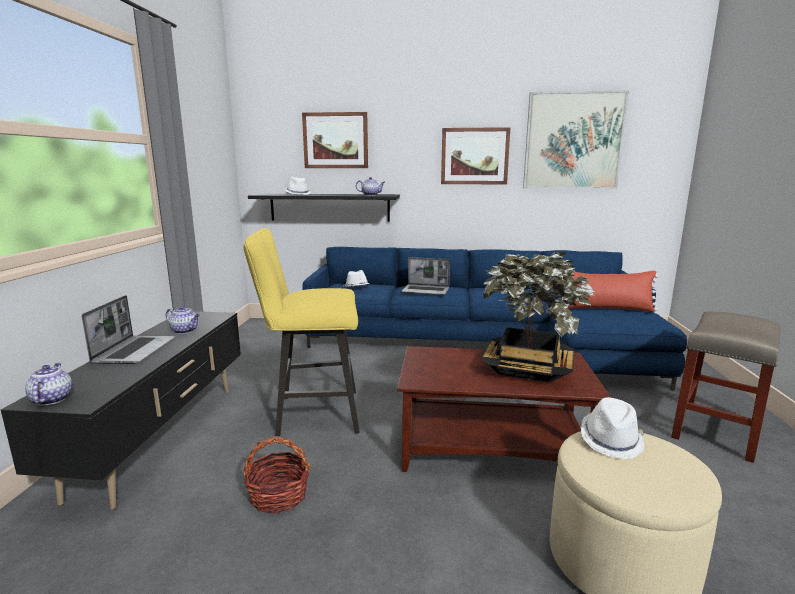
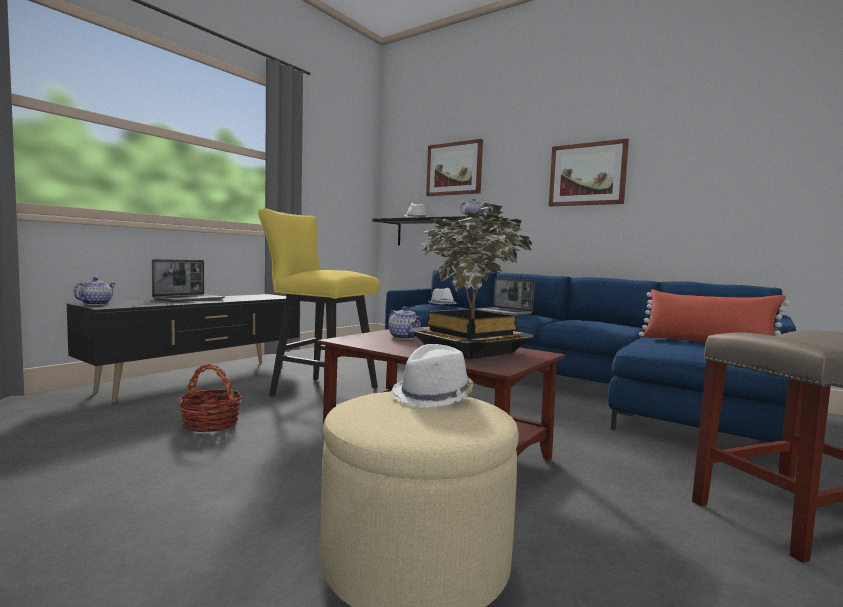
camera: 30 degrees right, 10 degrees down
(185, 331) = (242, 298): teapot -> teapot (405, 337)
(573, 141) = (711, 147): picture -> none

